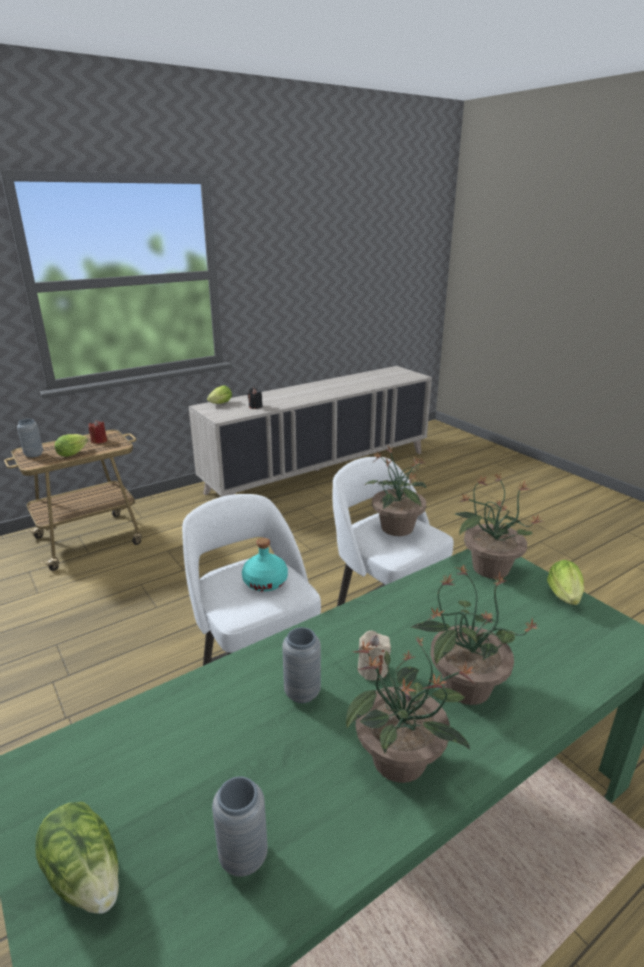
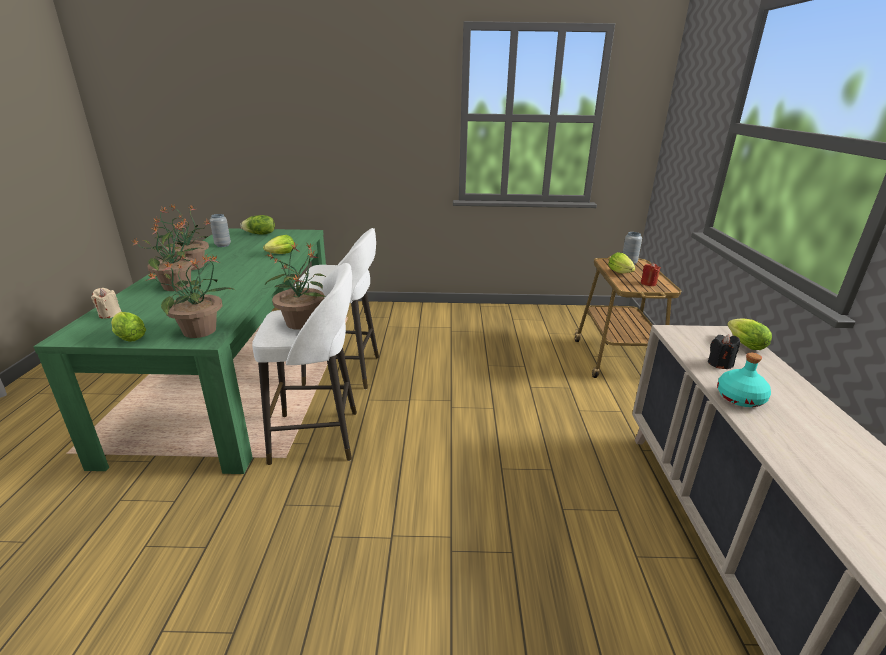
camera: 125 degrees right, 0 degrees up
(227, 691) = (280, 254): none -> lettuce
(265, 582) = (328, 274): turquoise bottle -> turquoise bottle (740, 398)
(302, 692) = (250, 263): grey vase -> none
(372, 669) = (228, 275): beige candle -> beige candle (109, 314)

